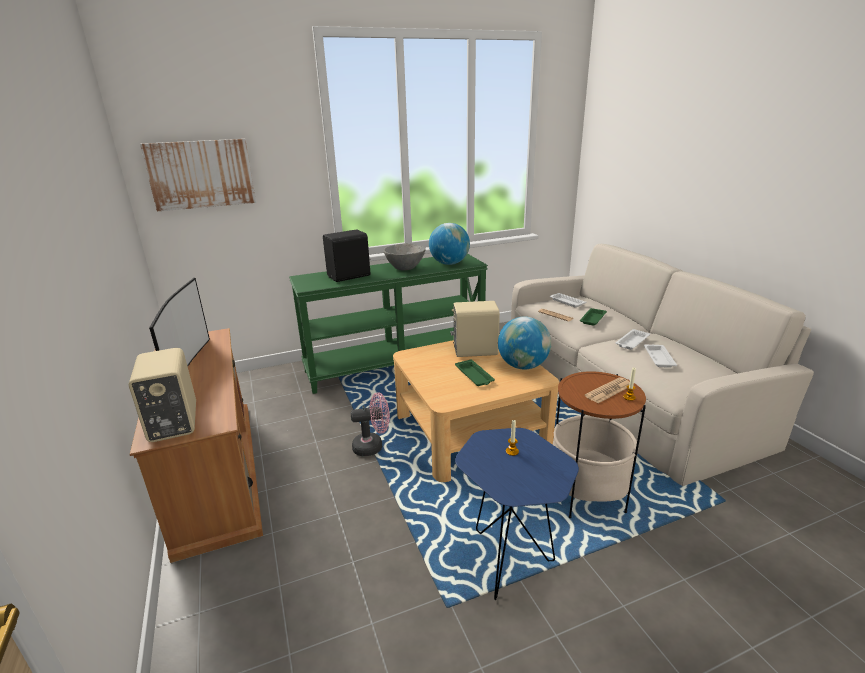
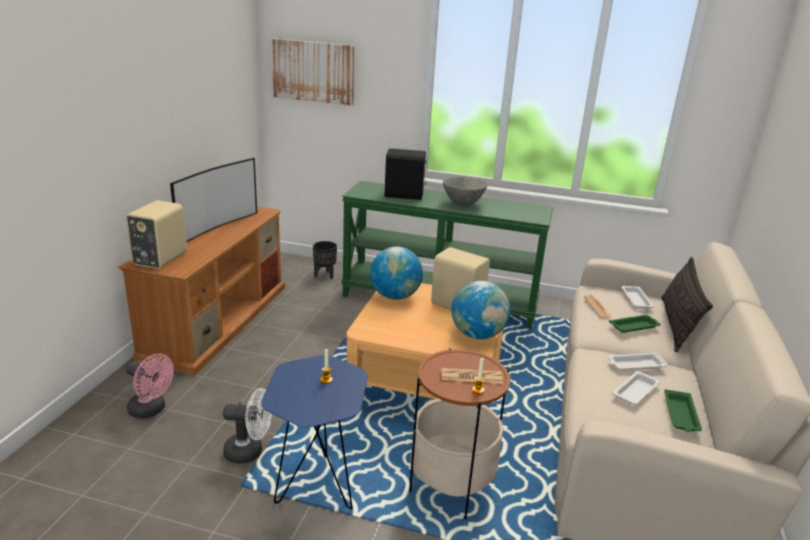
camera: 35 degrees right, 0 degrees up
(272, 382) = (325, 275): none -> black planter
(373, 446) = (334, 356): pink fan -> pink fan (151, 410)
(413, 571) = (250, 452): none -> white fan
(449, 263) = (512, 212): globe -> globe (395, 296)
(474, 376) = (421, 323): green tray -> green tray (681, 415)
(607, 309) = (676, 324): none -> pillow

